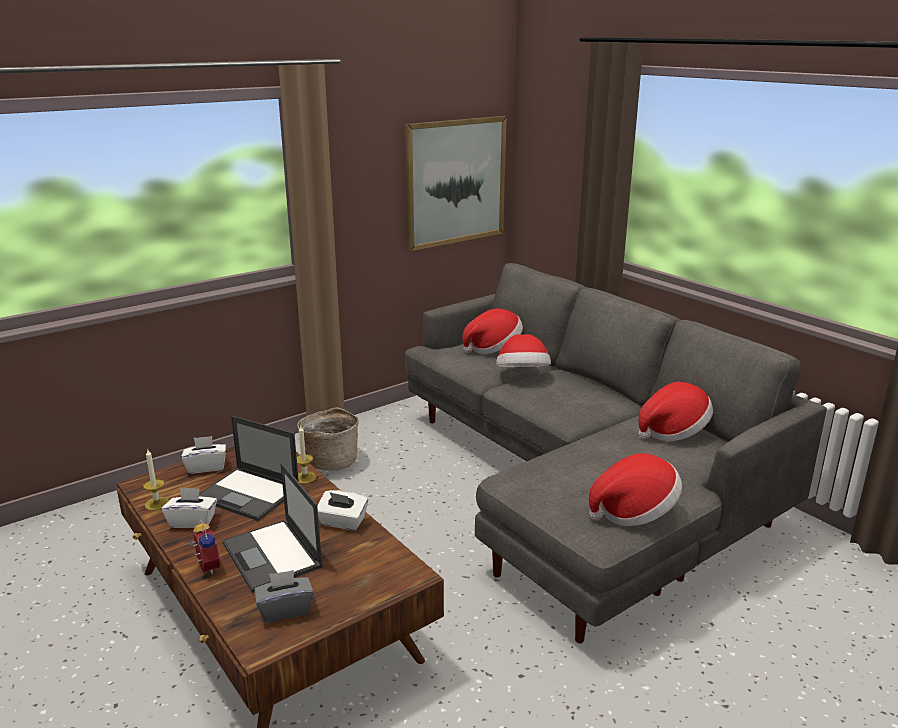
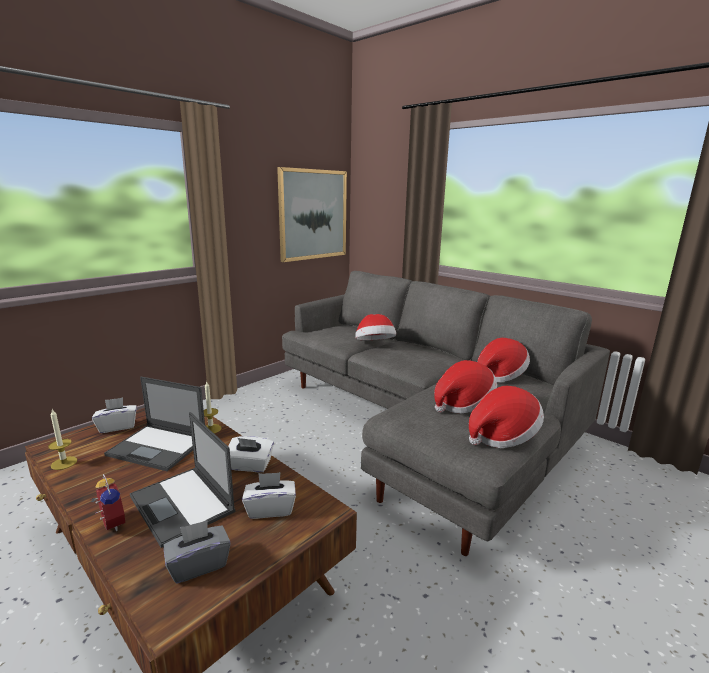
camera: 10 degrees left, 5 degrees down
(192, 521) = (99, 477): white tissue box -> white tissue box (270, 509)
(330, 461) = (228, 420): basket -> none
(494, 348) = (348, 330): hat -> hat (463, 404)

